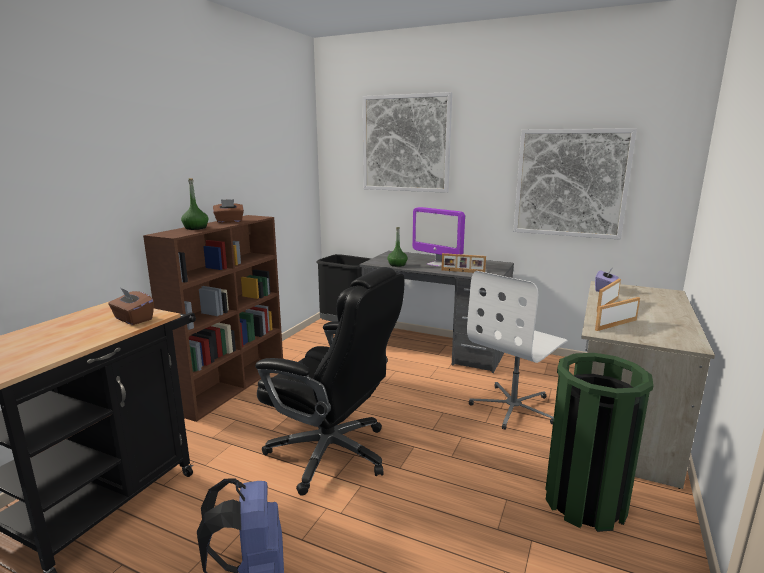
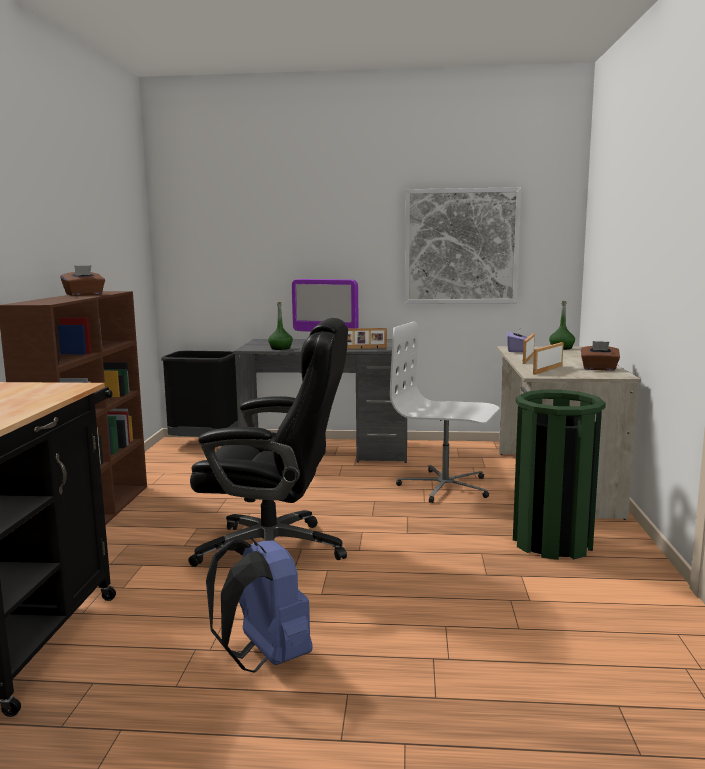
camera: 20 degrees left, 5 degrees down
(133, 319) = (52, 390): brown tissue box -> brown tissue box (599, 368)
(196, 228) = (55, 299): green bottle -> green bottle (561, 348)
(406, 143) = (269, 207): picture -> none
(513, 408) = (445, 487): white office chair -> white office chair turned 90 degrees clockwise

